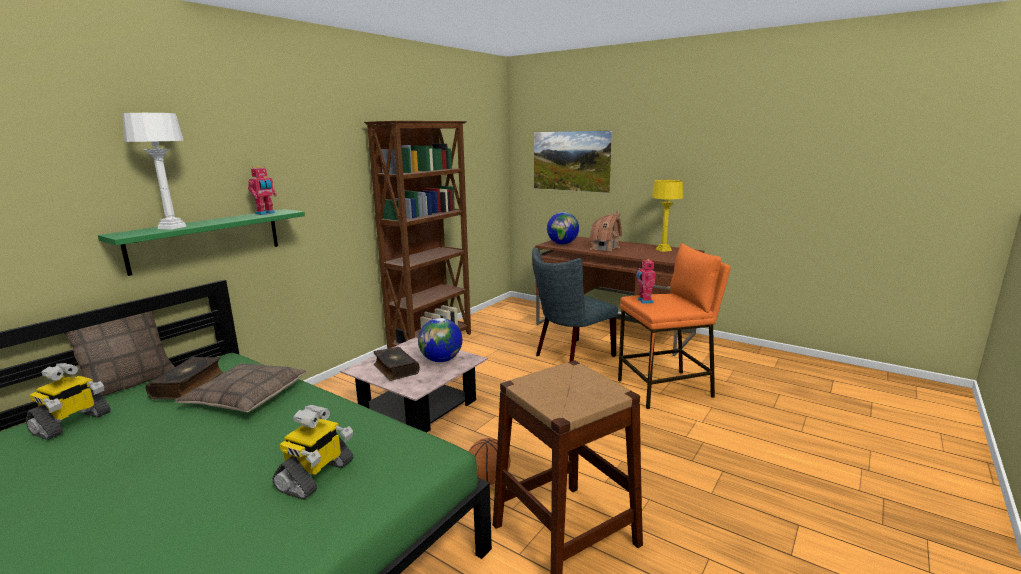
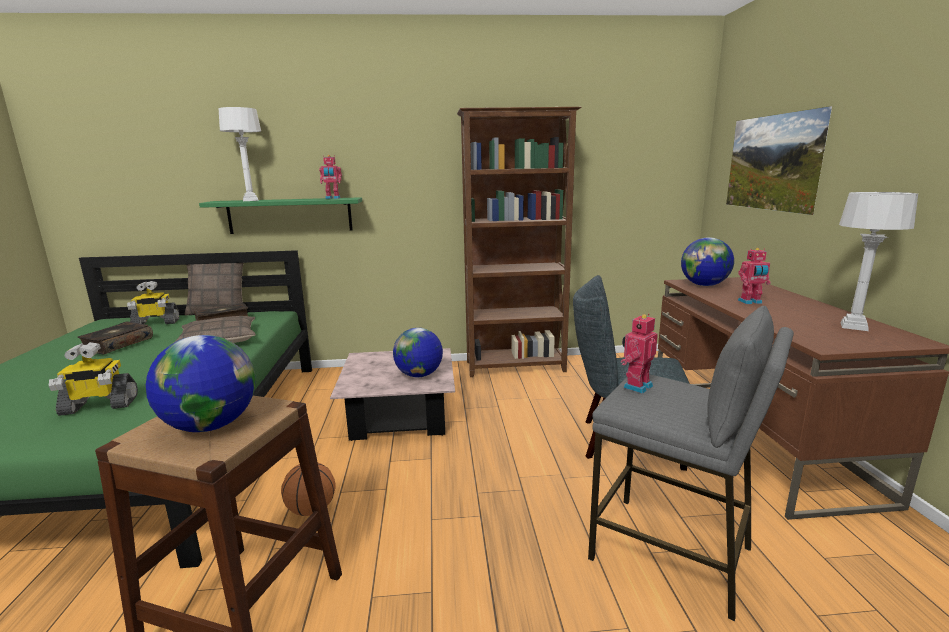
camera: 50 degrees right, 0 degrees up
(395, 369) = (376, 367): book -> book (117, 345)
(570, 389) = (211, 425): none -> globe
(605, 248) = (750, 302): toy house -> toy robot
(663, 250) = (854, 326): yellow table lamp -> grey table lamp
(665, 389) = (671, 553): orange stool -> grey stool

